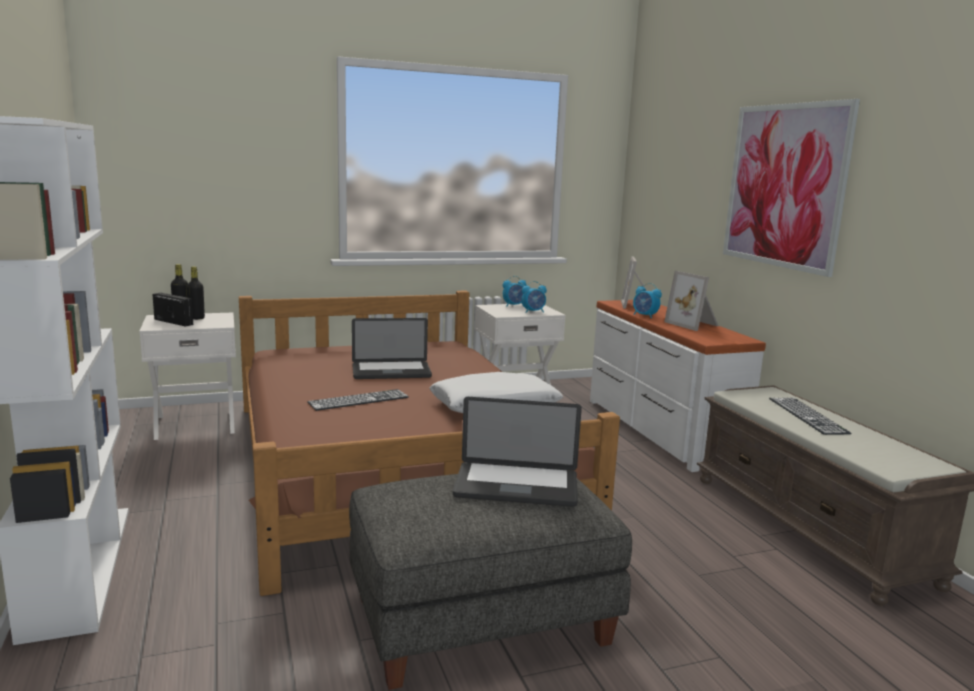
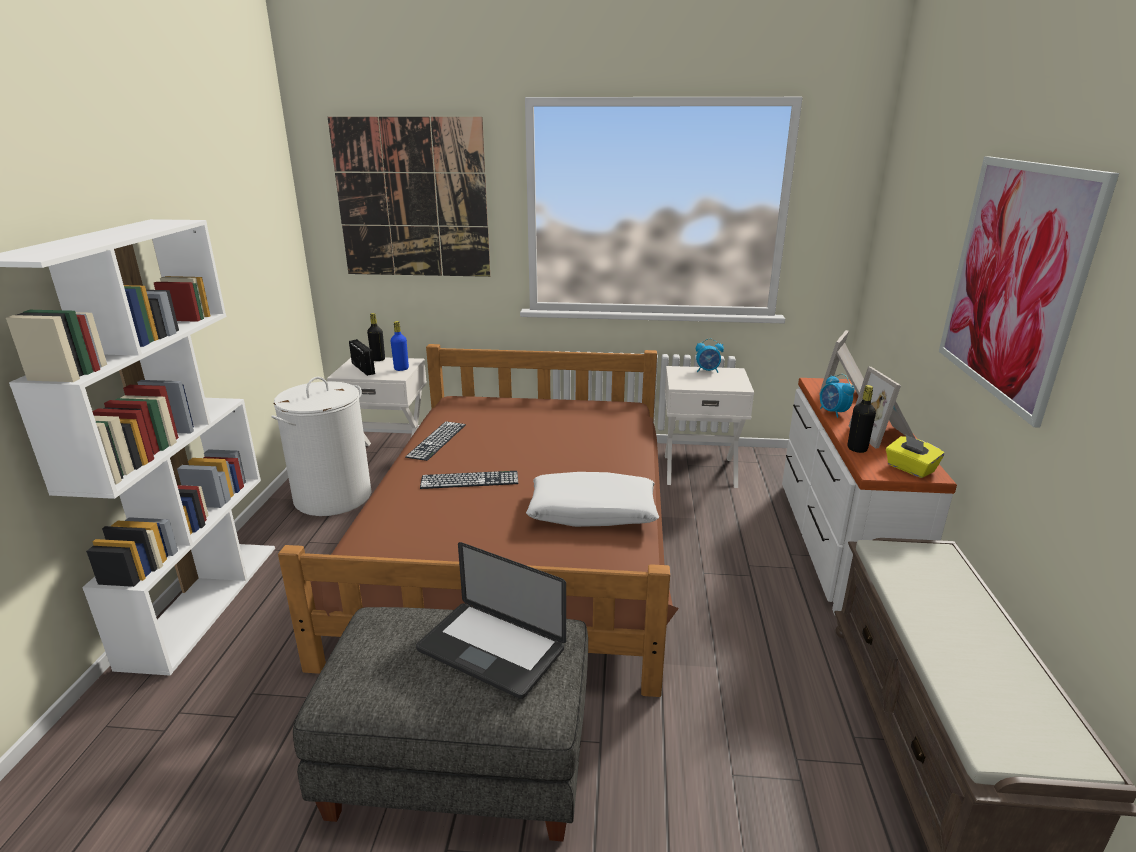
camera: 25 degrees right, 10 degrees up
(160, 462) = (333, 497): none -> white laundry basket
(197, 318) = (386, 364): black bottle -> black bottle (857, 449)
(217, 148) = (412, 199): none -> picture
(218, 320) = (401, 369): none -> blue bottle
(391, 372) = (533, 443): laptop -> none
(533, 312) = (720, 383): alarm clock -> none
(729, 338) = (910, 469): none -> yellow tissue box
(807, 415) = (953, 609): keyboard -> keyboard (437, 440)

